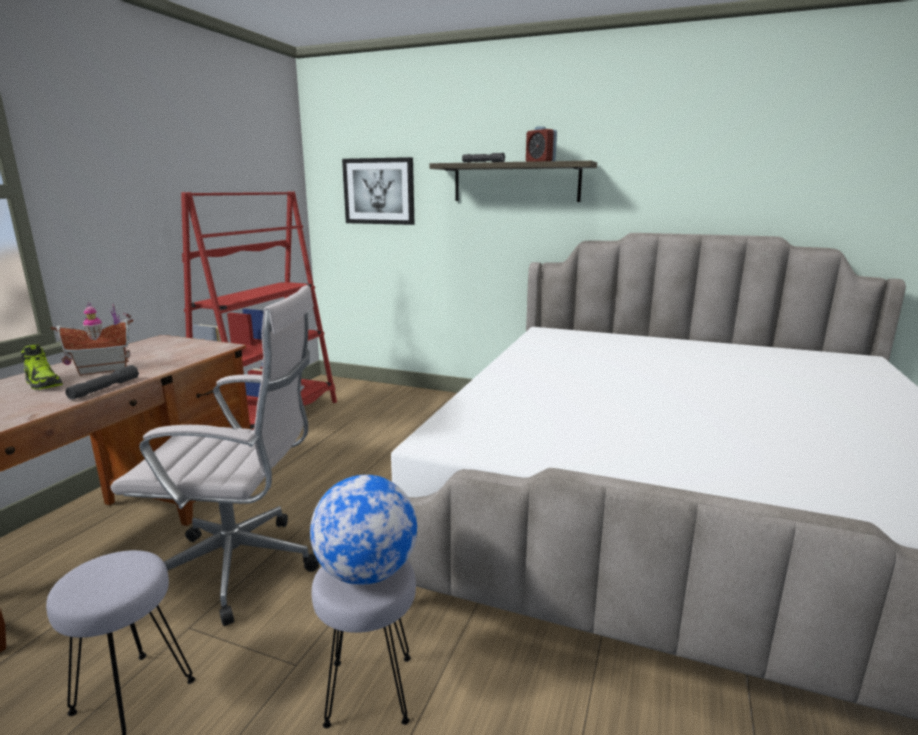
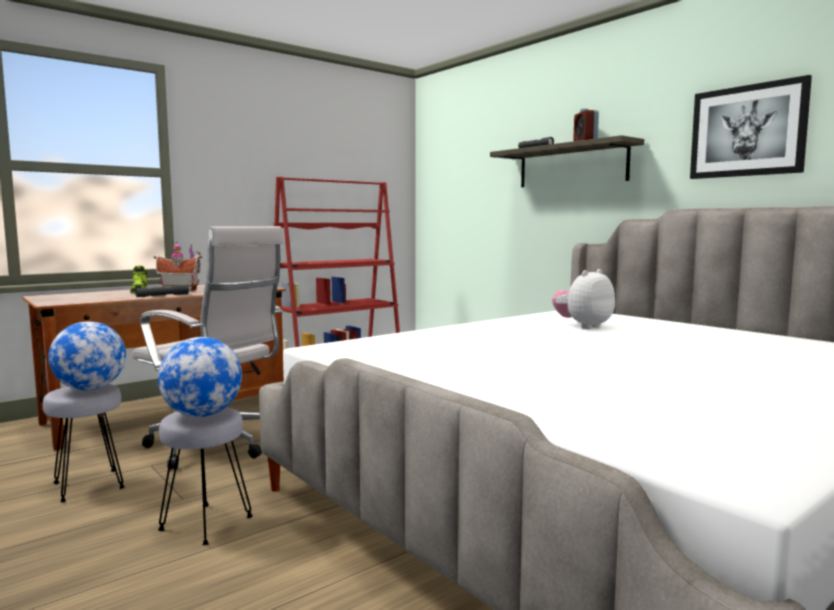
camera: 30 degrees right, 10 degrees down
(120, 571) = (90, 389): none -> globe
(379, 191) = (464, 182): picture -> picture (747, 131)
(593, 354) = (583, 326): none -> plush toy

